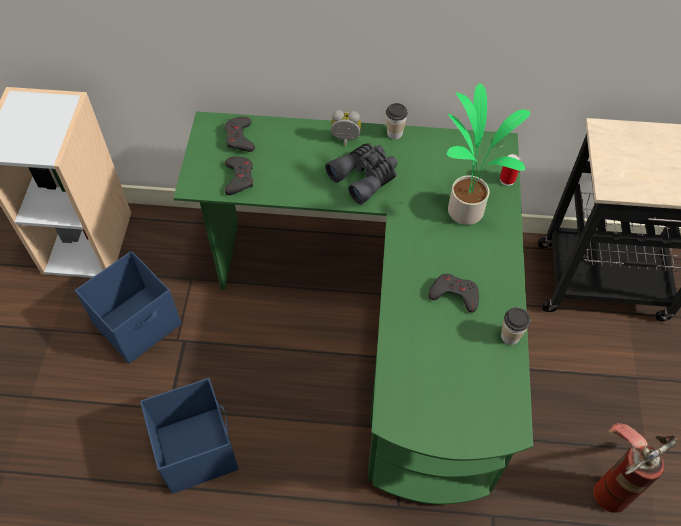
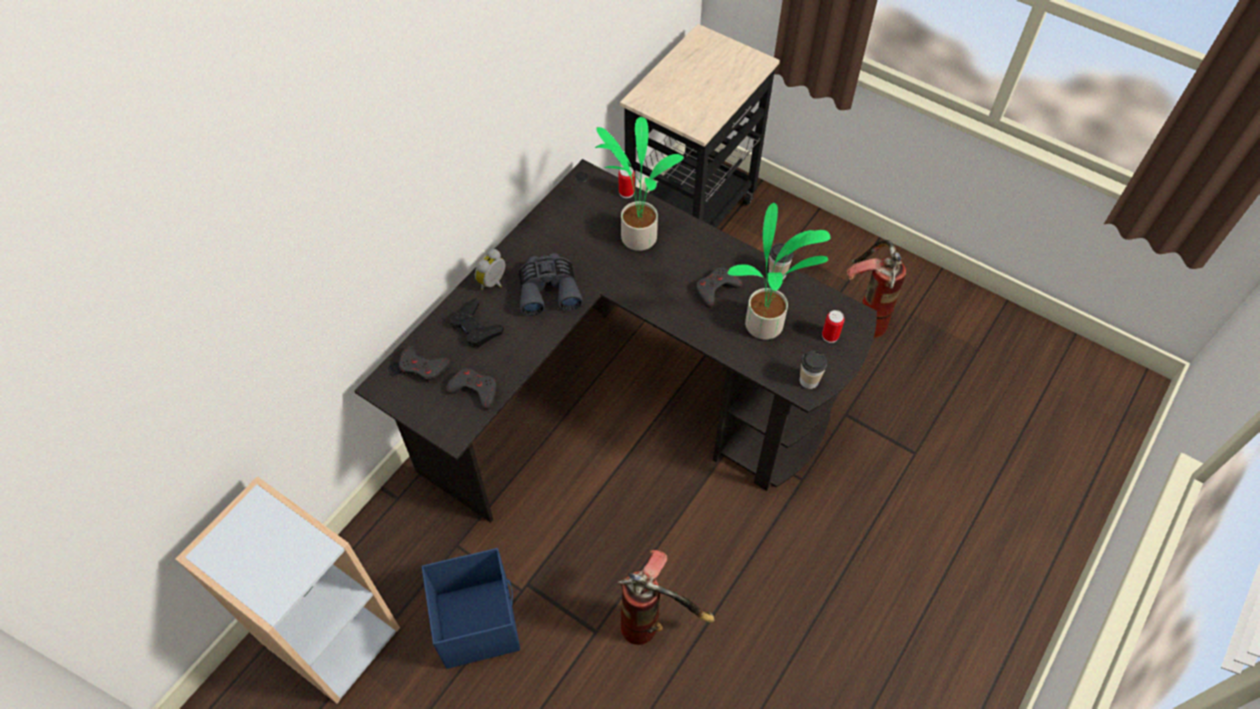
camera: 60 degrees left, 0 degrees up
(197, 448) = (654, 623): blue storage box -> fire extinguisher
(296, 150) = (476, 327): none -> black game controller
(382, 321) = (620, 398): green desk -> black desk
(394, 133) = (514, 242): cup -> cup (808, 381)
(441, 354) = (766, 327): none -> potted plant
(470, 414) = (830, 336): none -> can

